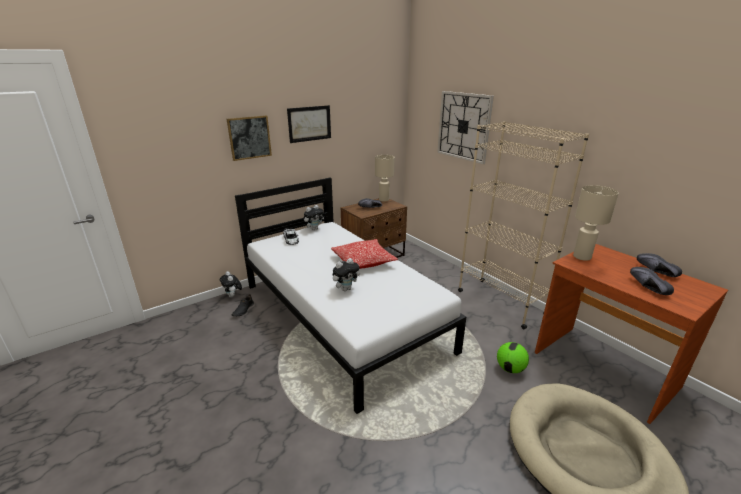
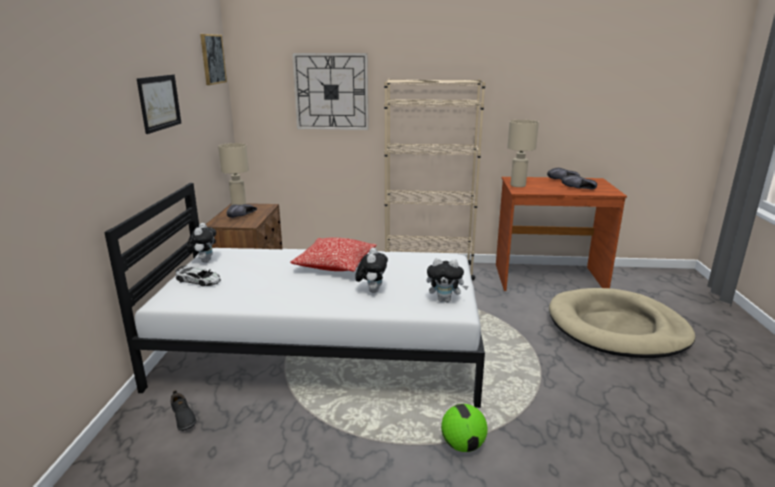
camera: 50 degrees left, 5 degrees down
(233, 296) = (131, 415): plush toy -> plush toy (445, 300)
(249, 137) = (104, 128): picture -> picture (212, 59)
(510, 368) = (509, 308): football -> football (462, 445)

